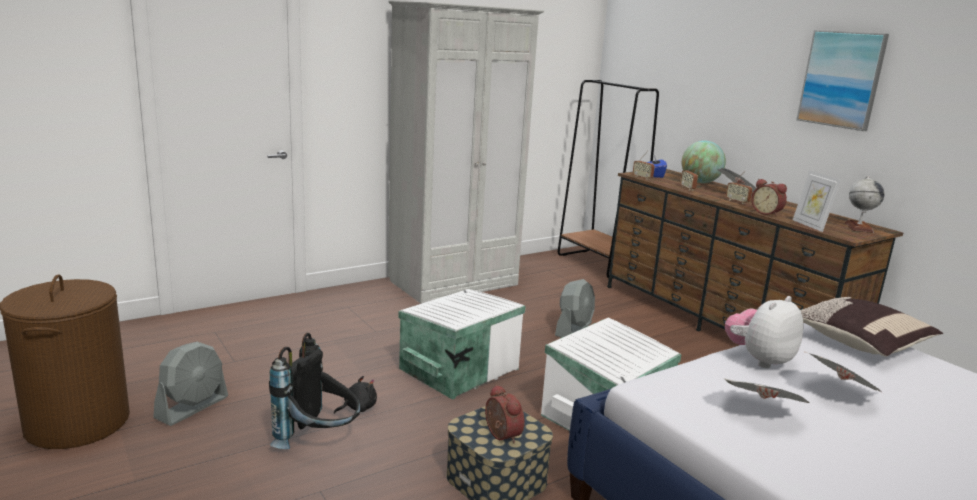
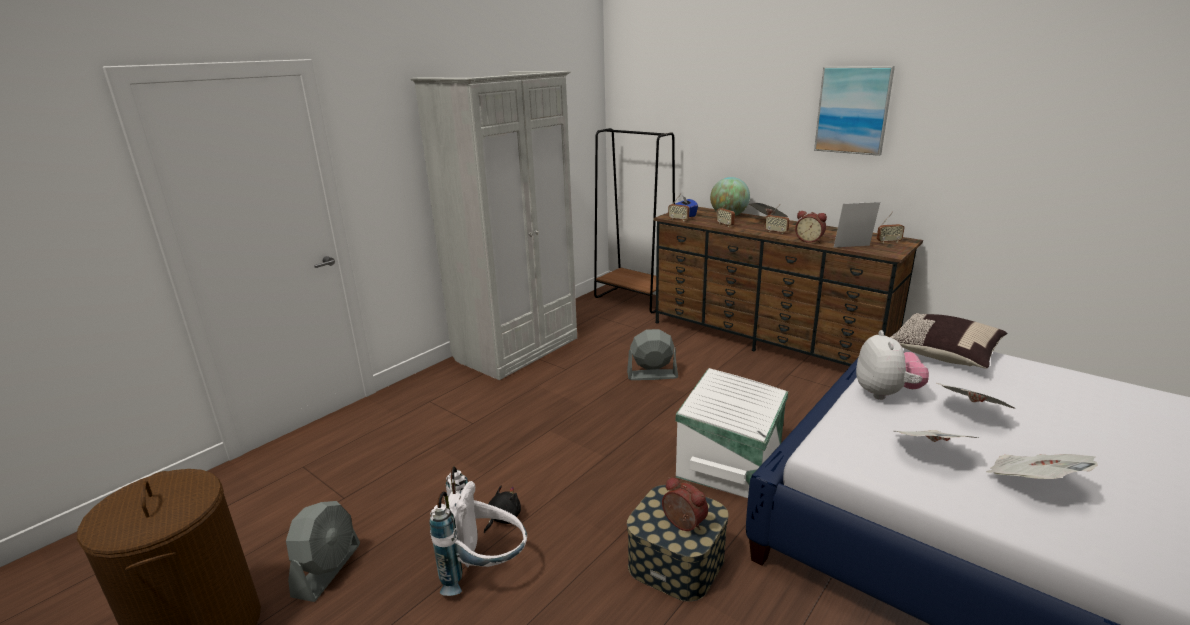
camera: 15 degrees left, 5 degrees up
(319, 441) = (485, 571): black backpack -> white backpack
(457, 368) = (573, 445): white storage box -> none
(573, 329) = (652, 375): grey fan -> grey fan turned 105 degrees counterclockwise
(759, 359) = (885, 393): plush toy -> plush toy turned 150 degrees clockwise
(810, 225) = (853, 247): picture frame -> picture frame turned 120 degrees clockwise
(853, 458) = (1032, 482): none -> newspaper
(858, 227) = (888, 242): globe -> radio

